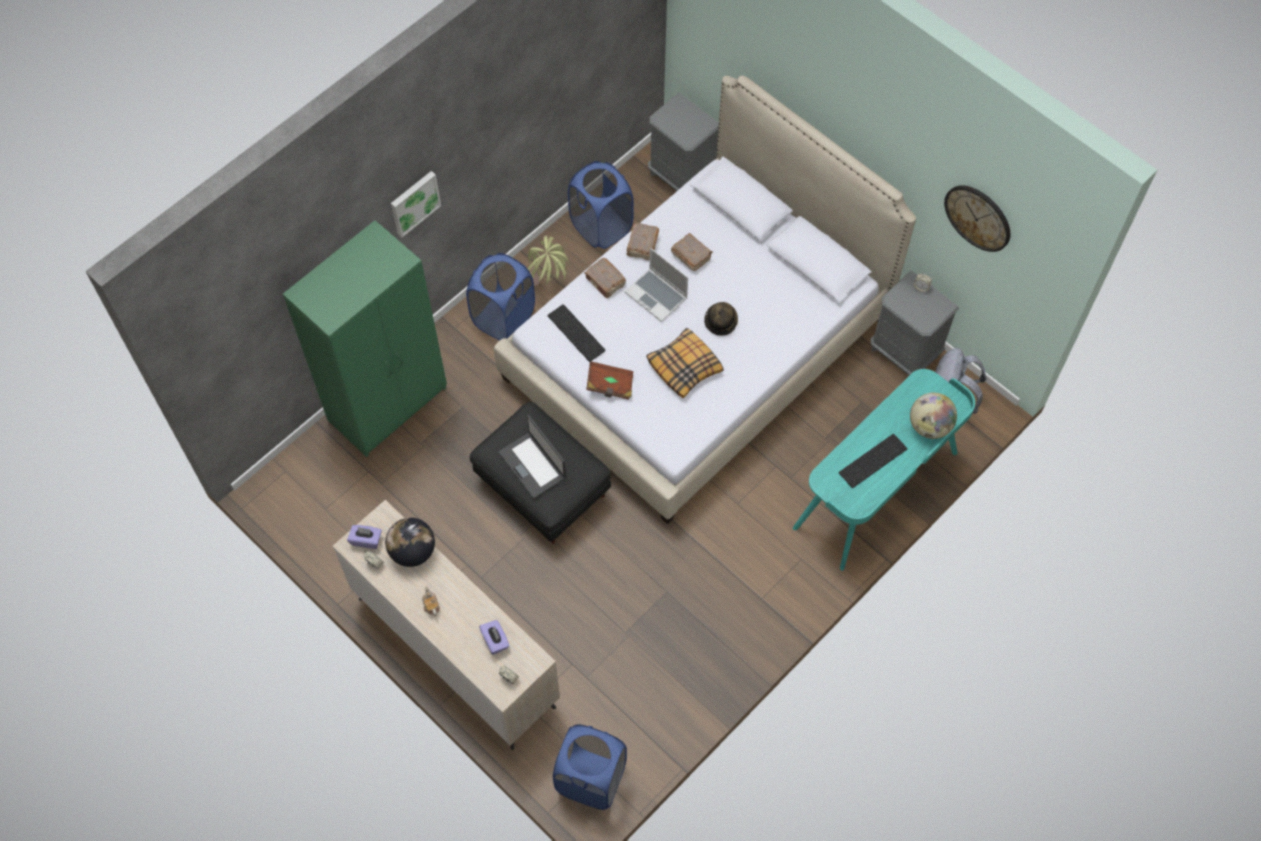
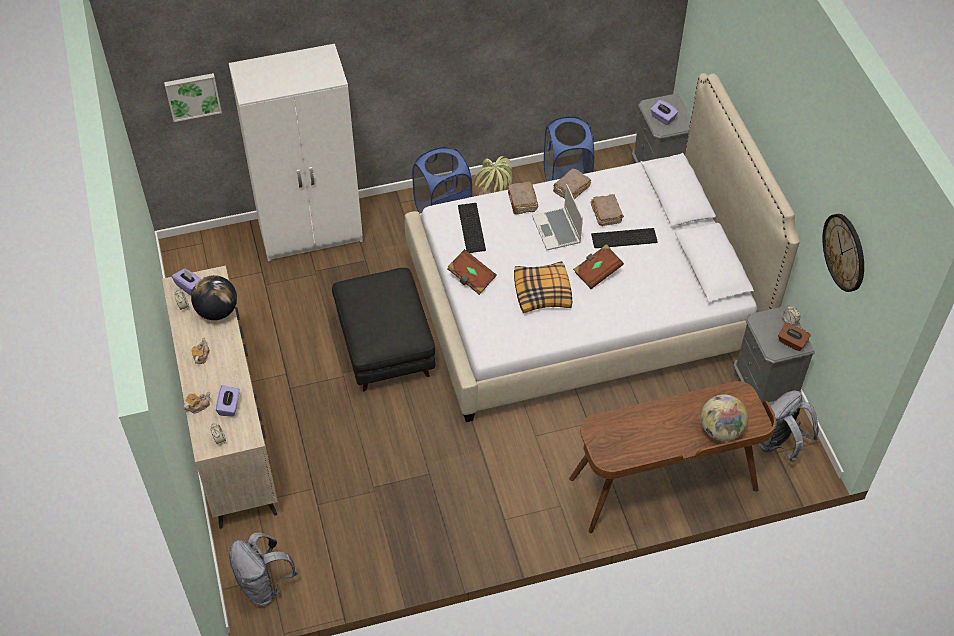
camera: 30 degrees right, 10 degrees down
(389, 404) = (312, 233): green wardrobe -> white wardrobe
(414, 202) = (381, 53): picture -> picture (193, 95)
(465, 656) = (198, 406): none -> teapot
(533, 464) = (374, 311): laptop -> none
(591, 779) = (264, 585): blue laundry basket -> grey backpack
(682, 127) = (663, 118): none -> purple tissue box
(720, 321) = (597, 272): hat -> brown book
(873, 462) = (649, 434): keyboard -> keyboard (623, 239)
(877, 491) = (664, 485): turquoise desk -> brown desk
(935, 307) = (791, 342): none -> brown tissue box

